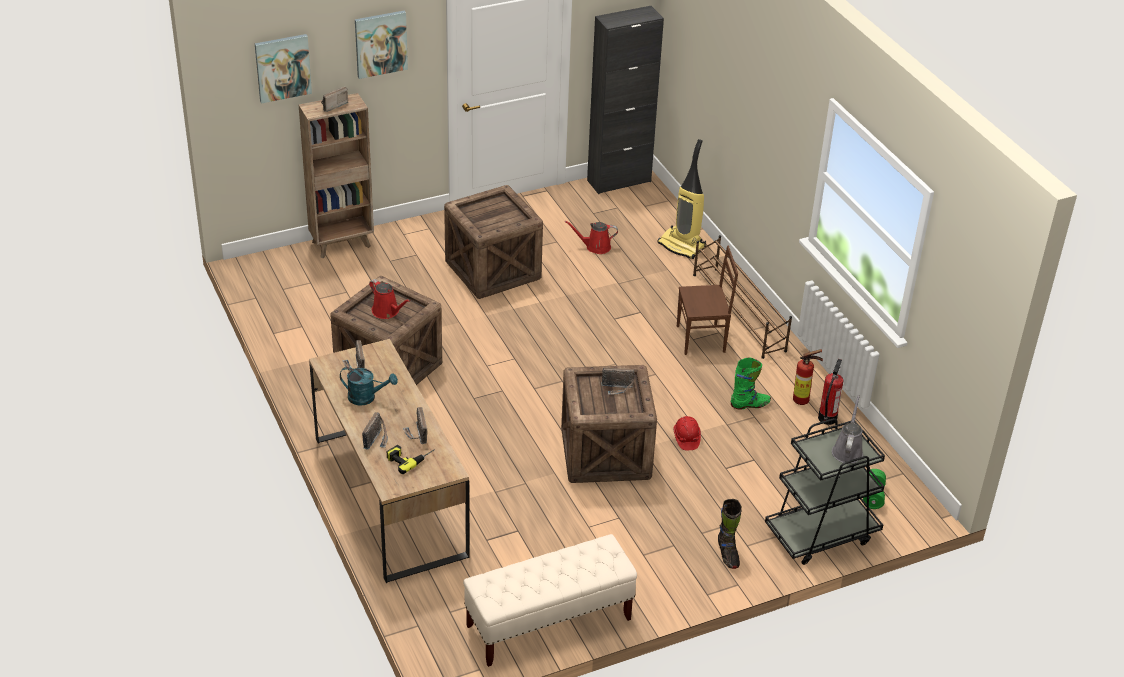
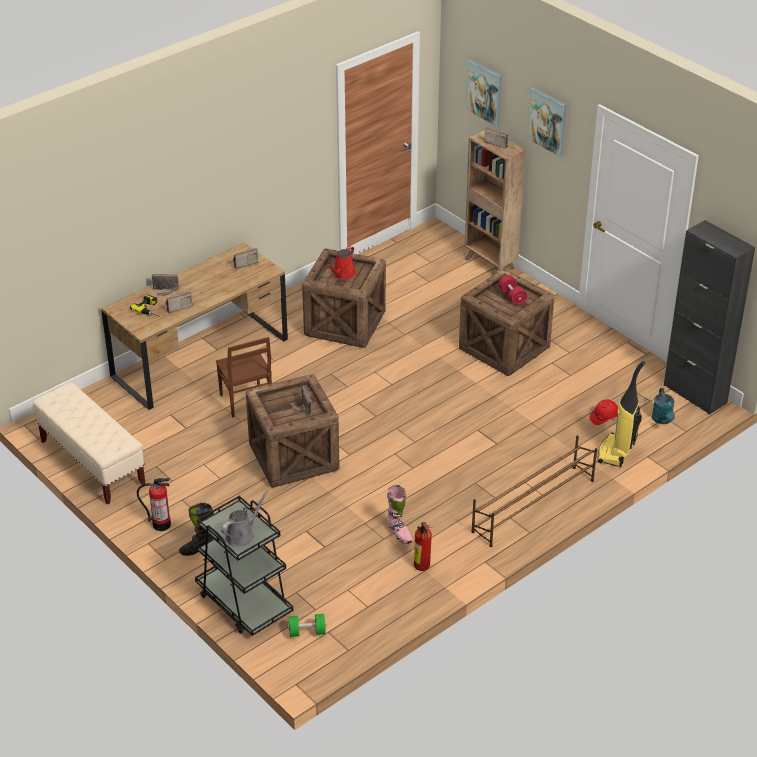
camera: 75 degrees right, 0 degrees up
(367, 397) = (210, 276): turquoise watering can -> turquoise watering can (663, 420)
(493, 211) = (512, 296): none -> red dumbbell
(595, 247) = (577, 399): red watering can -> none
(686, 438) = (334, 500): red hard hat -> red hard hat (604, 418)
(702, 339) = (478, 488): brown chair -> brown chair (245, 401)
(750, 404) = (399, 533): green boot -> pink boot
(827, 418) = (404, 587): fire extinguisher -> fire extinguisher (161, 524)
(847, 450) = (242, 535): grey watering can -> grey watering can turned 45 degrees counterclockwise

